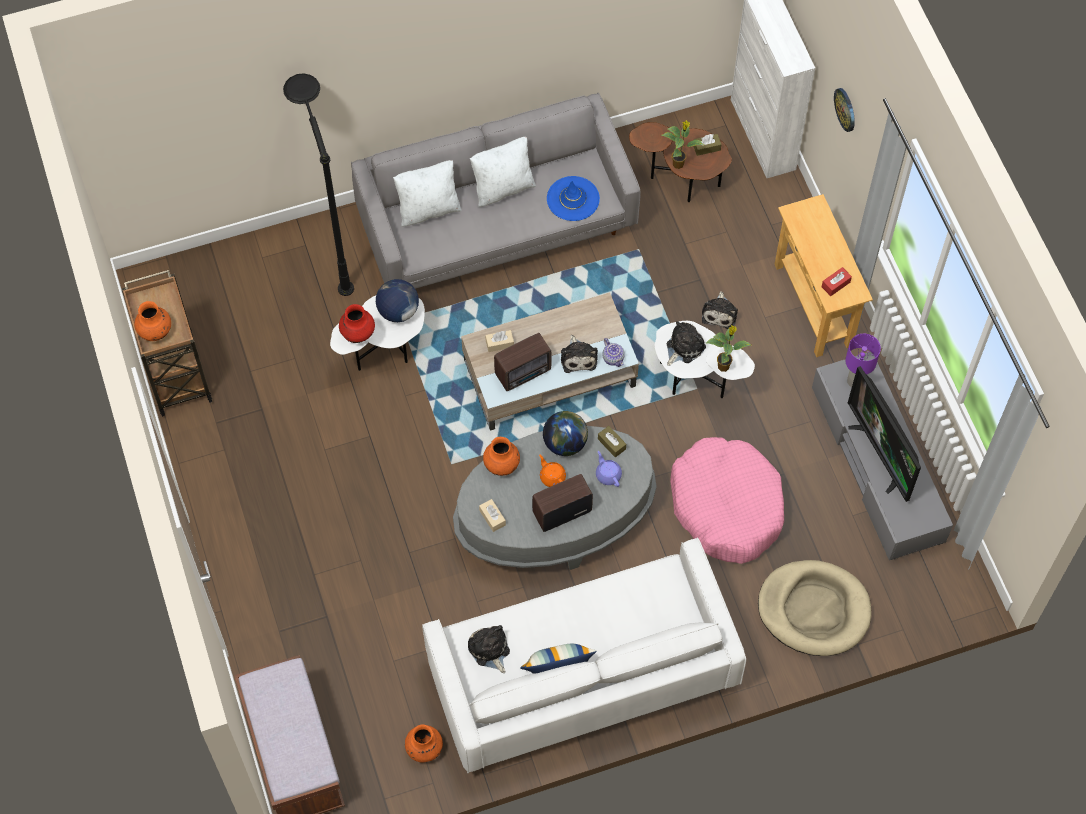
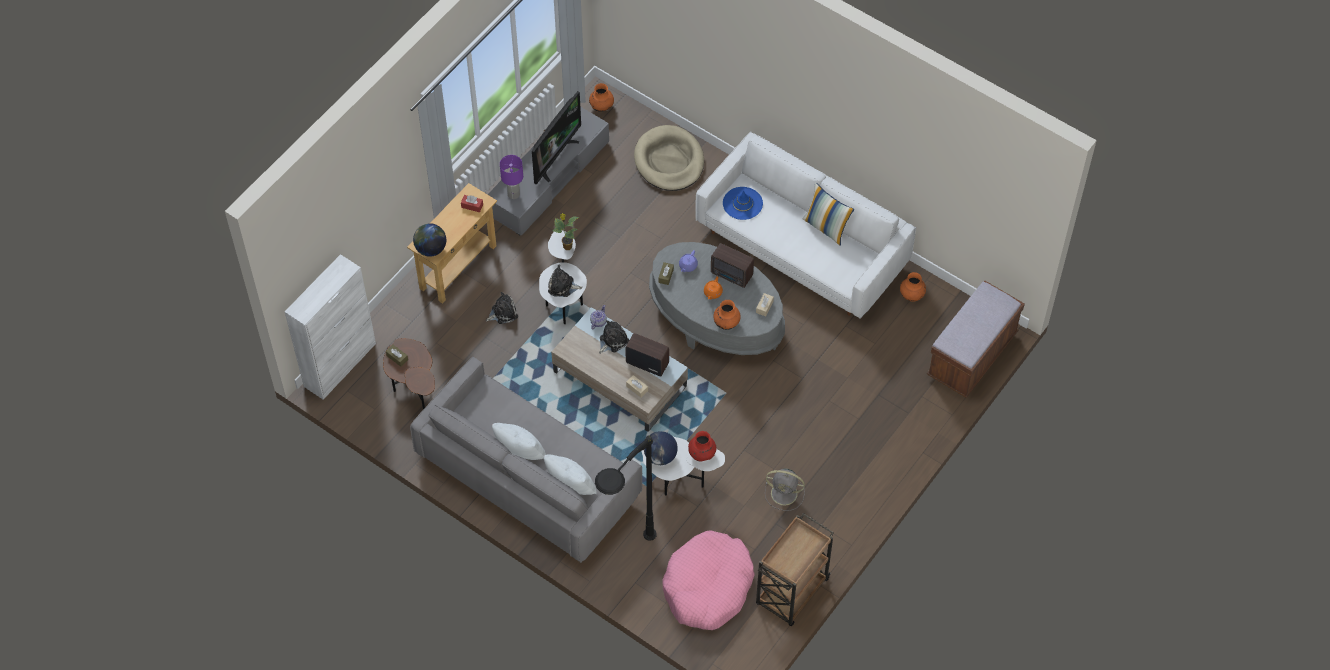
camera: 125 degrees left, 5 degrees down
(155, 331) = (806, 547): orange vase -> orange vase (601, 106)
(287, 440) = (785, 494): none -> grey fan
(489, 650) = (843, 266): plush toy -> none
(565, 443) = (685, 299): globe -> globe (431, 249)
(573, 199) = (499, 406): blue hat -> blue hat (742, 203)
(679, 163) = (422, 366): potted plant -> none
(726, 506) = (637, 236): pink dog bed -> pink dog bed (708, 587)
(845, 109) = (370, 212): wall clock -> none

